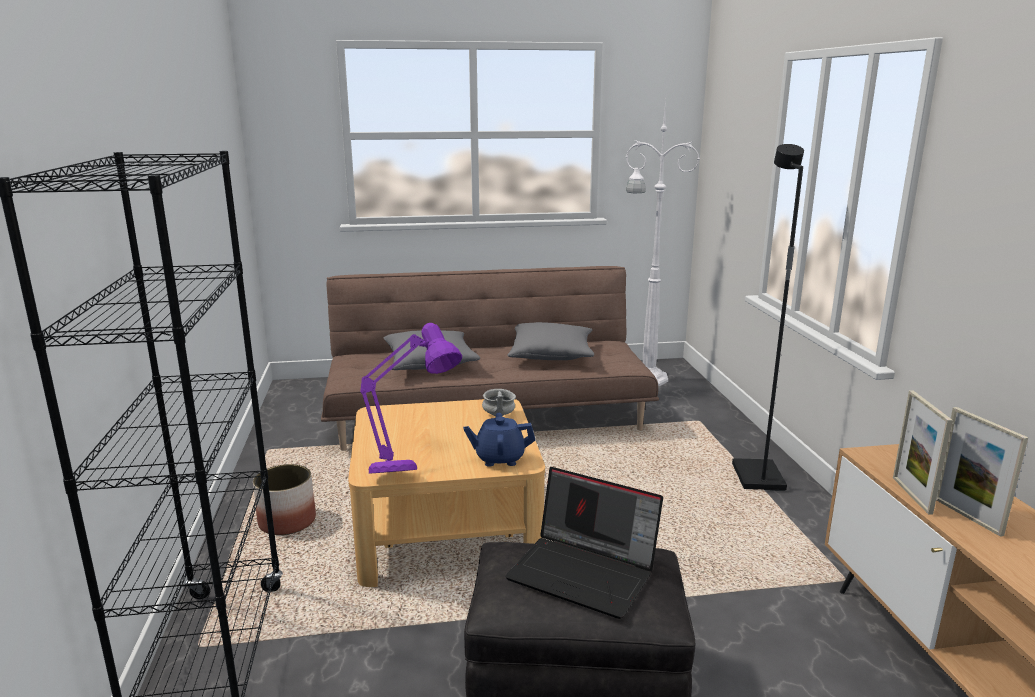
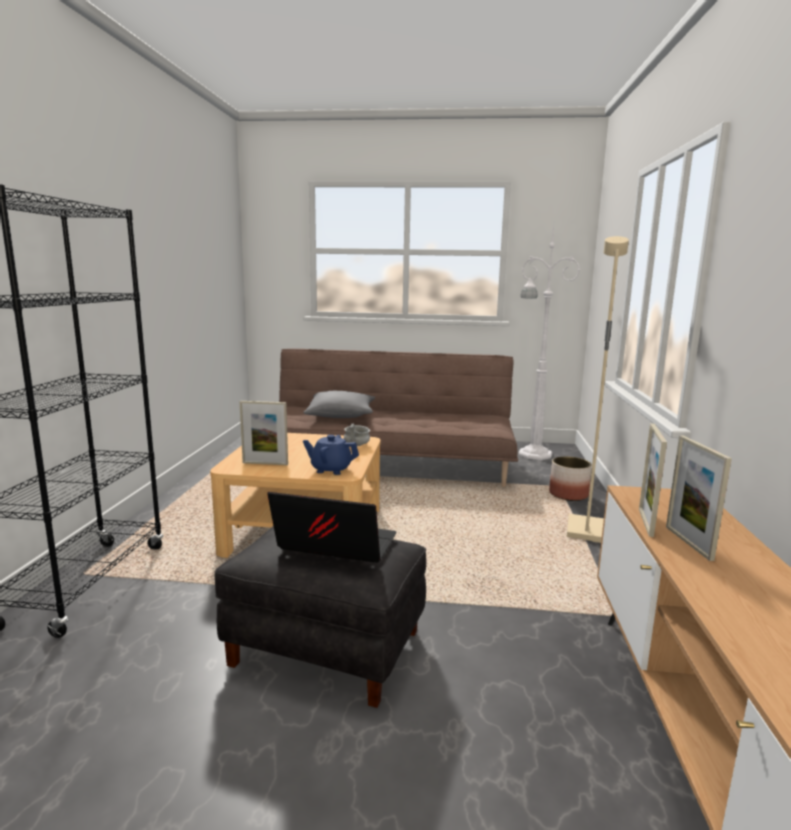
camera: 15 degrees right, 5 degrees down
(288, 522) = (198, 510): planter -> planter (569, 495)
(411, 461) = (265, 463): purple table lamp -> picture frame
(551, 355) = (437, 418): grey pillow -> none
(585, 572) = (334, 546): laptop -> laptop turned 150 degrees clockwise
(756, 477) = (584, 530): black floor lamp -> beige floor lamp

